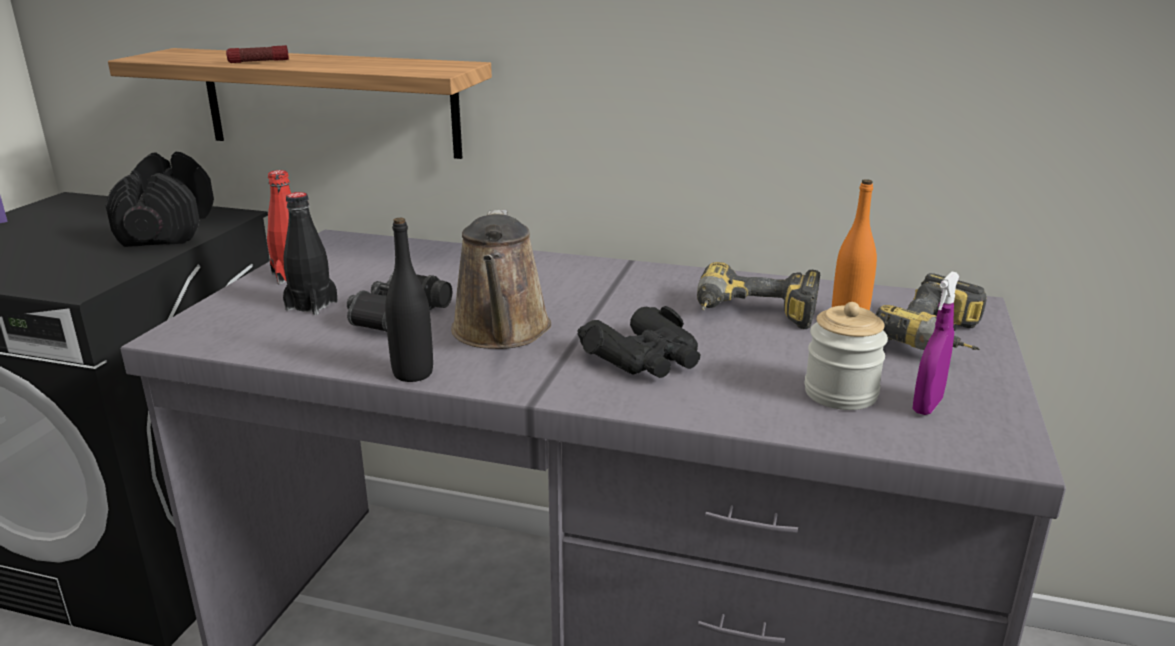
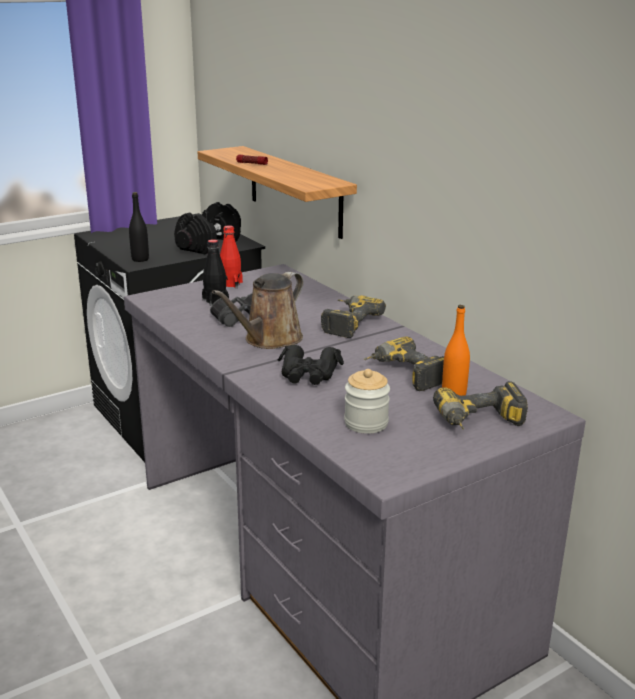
camera: 40 degrees right, 0 degrees up
(413, 373) = (203, 344): black bottle -> black bottle (140, 259)
(561, 278) = (347, 323): none -> power drill
(927, 406) = (396, 445): purple spray bottle -> none

